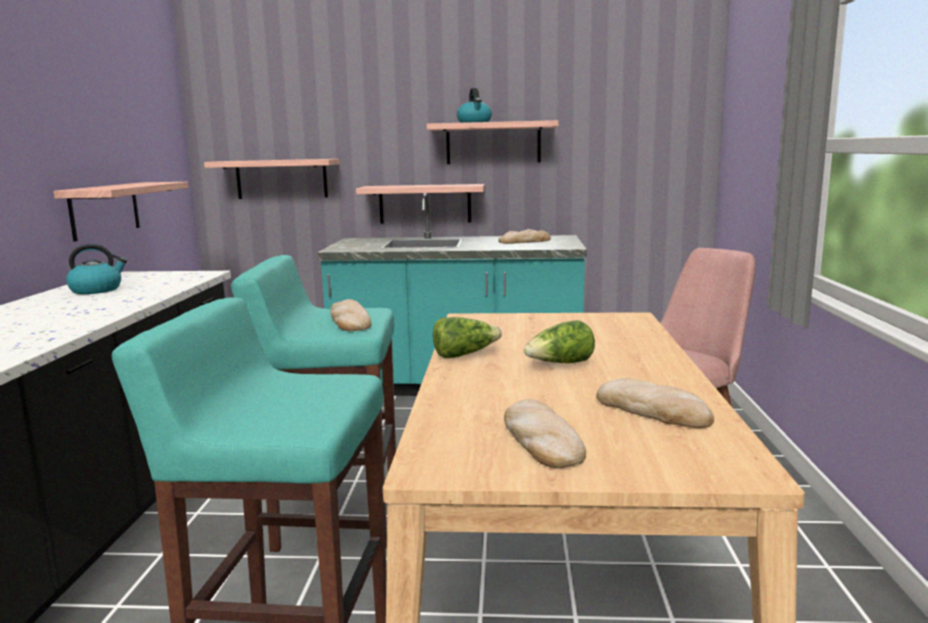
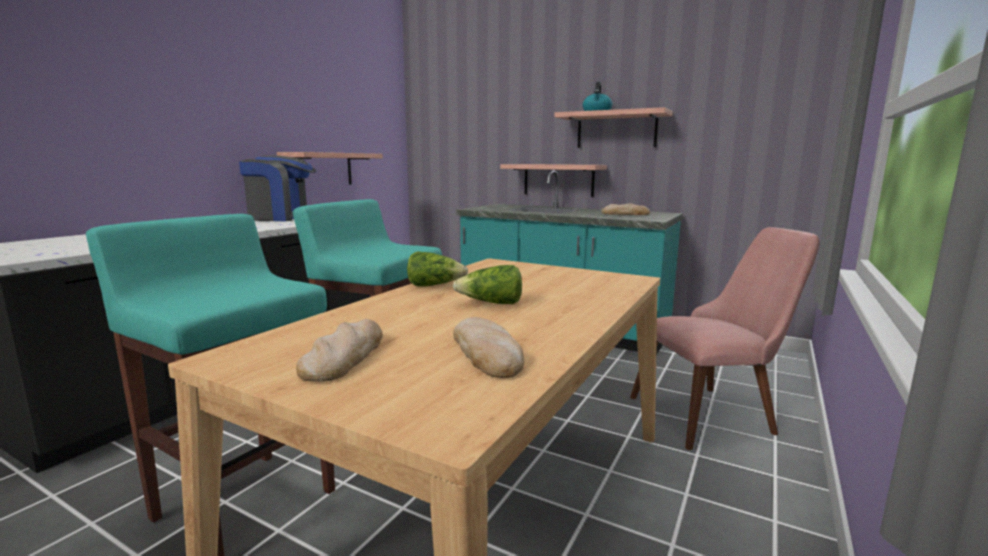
camera: 25 degrees right, 0 degrees up
(97, 290) = (283, 218): kettle -> coffee machine
(281, 179) = (460, 157): shelf -> none
(349, 321) = (388, 251): bread -> none

